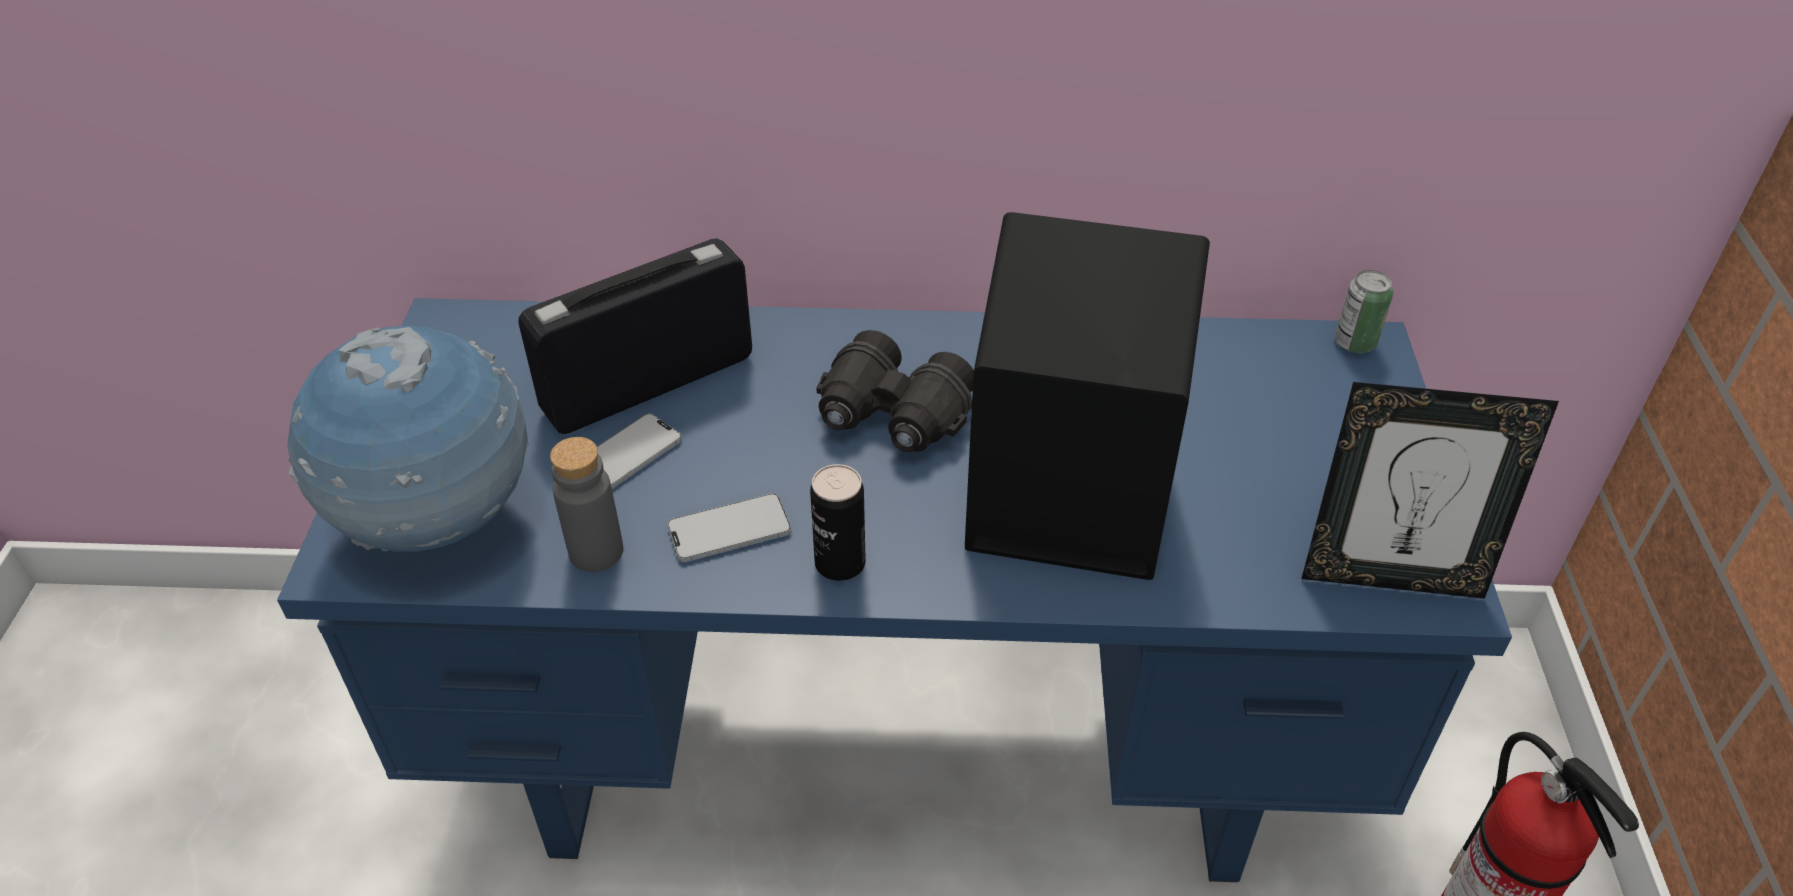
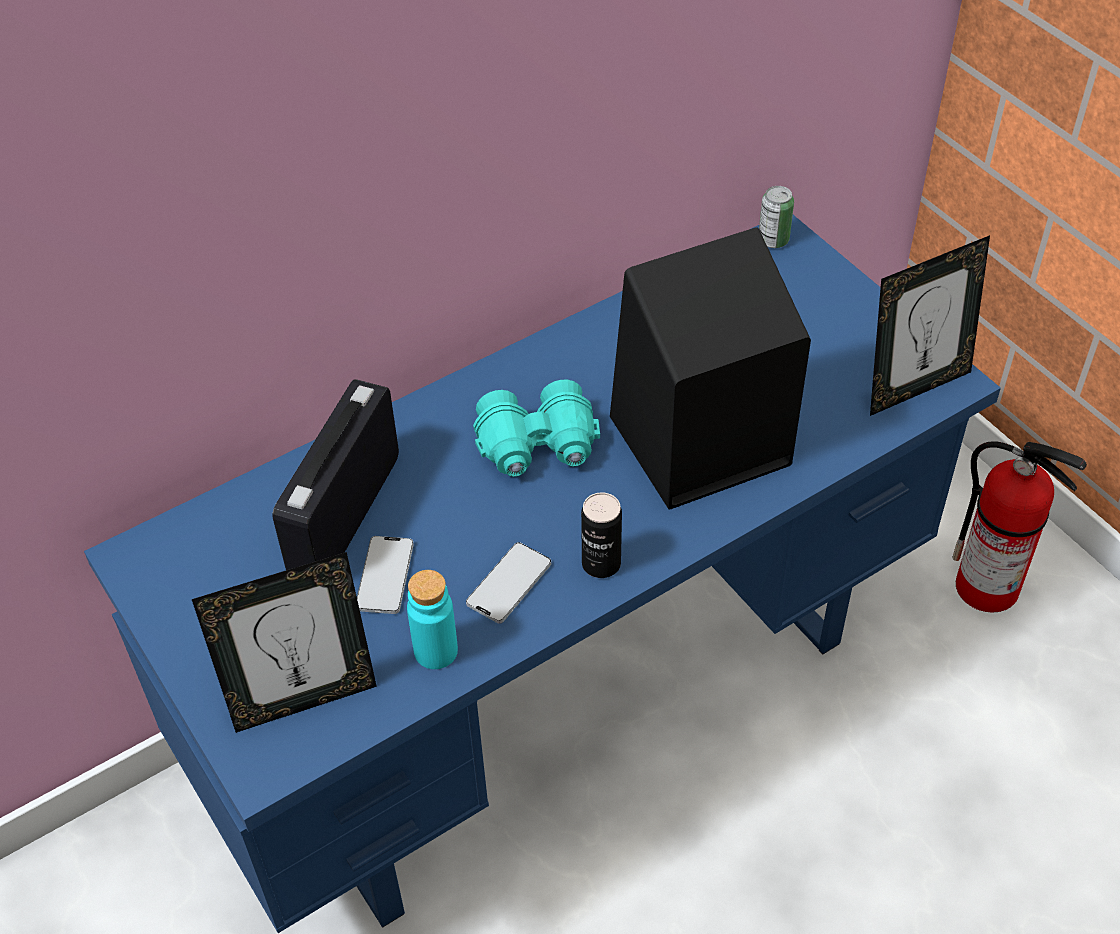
camera: 35 degrees left, 5 degrees up
(439, 524) = (303, 699): globe -> picture frame
(596, 551) = (436, 651): grey bottle -> turquoise bottle
(893, 417) = (538, 447): black binoculars -> turquoise binoculars

